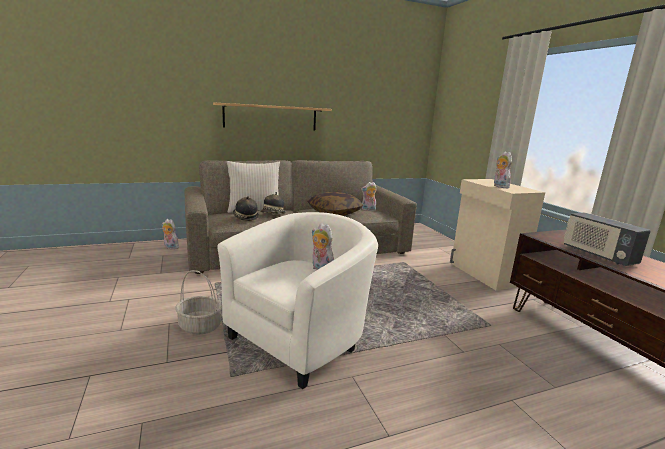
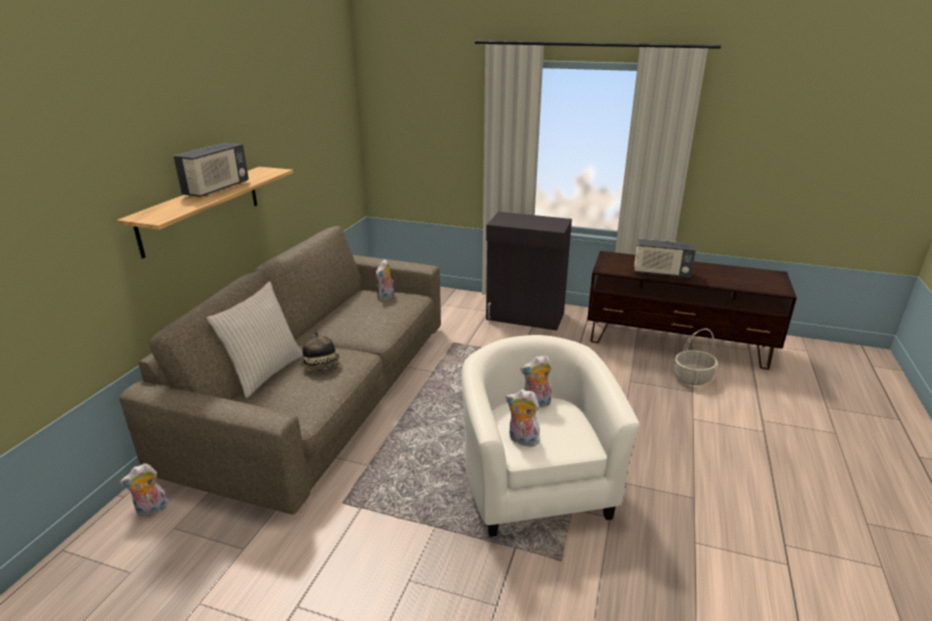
camera: 50 degrees left, 10 degrees up
(199, 326) = (442, 553): basket -> basket (692, 378)
(245, 217) = (307, 391): hat -> none
(276, 105) = (217, 189): none -> radio
(334, 212) = (368, 321): pillow -> none
(484, 274) = (525, 317): beige cabinet -> black cabinet
(499, 186) = (534, 224): plush toy -> plush toy (522, 440)

